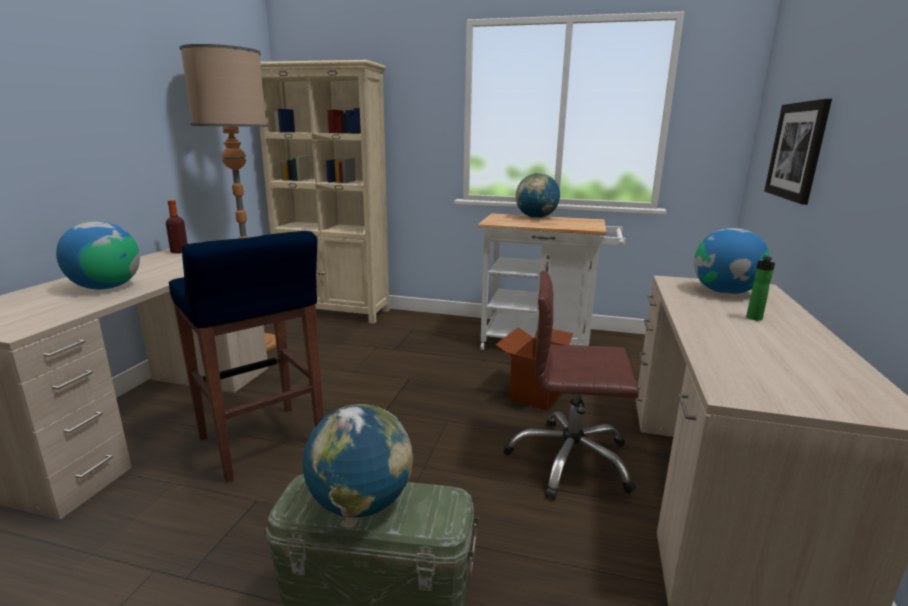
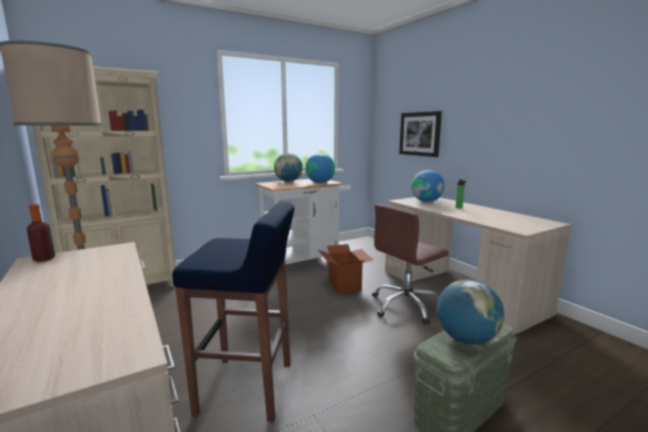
camera: 45 degrees left, 5 degrees down
(106, 287) = (84, 301): globe -> globe (320, 182)

